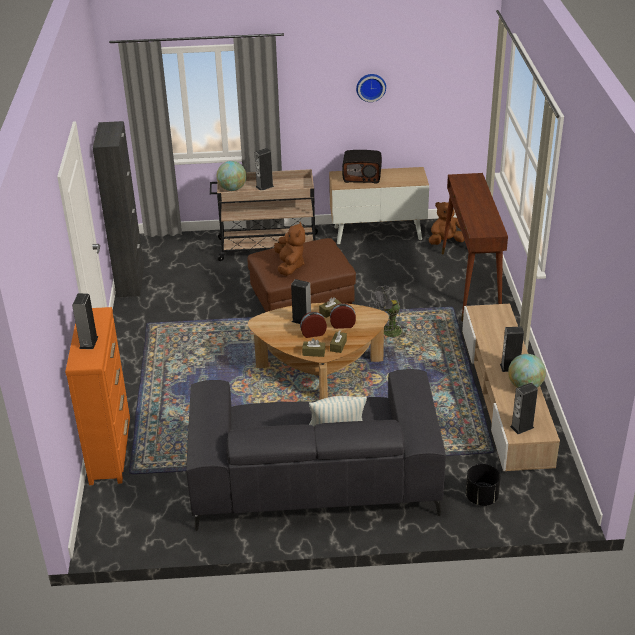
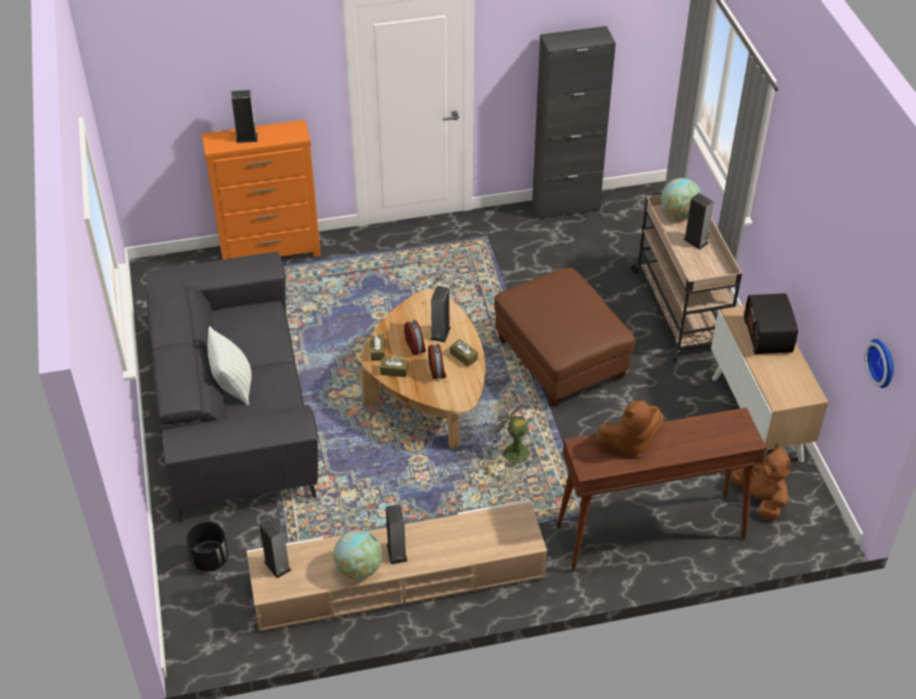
camera: 80 degrees right, 10 degrees up
(290, 266) = (546, 304): brown plush toy -> brown plush toy (629, 443)
(370, 87) = (825, 243): wall clock -> wall clock (883, 362)

